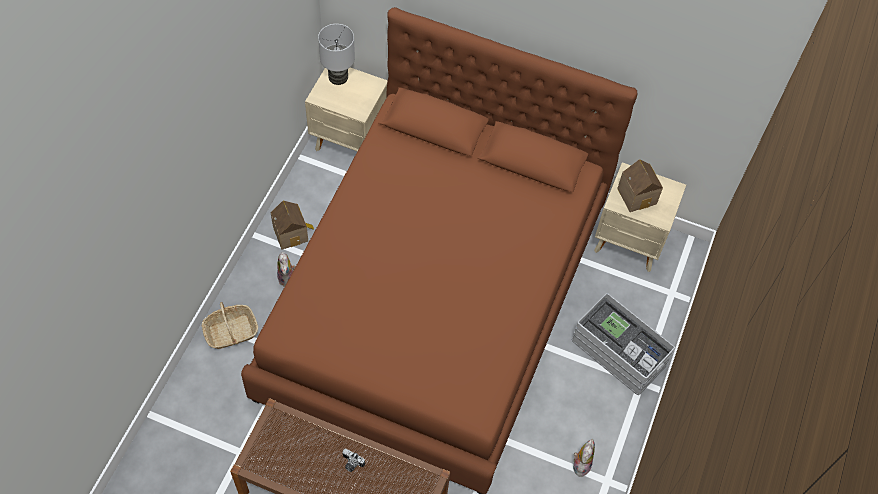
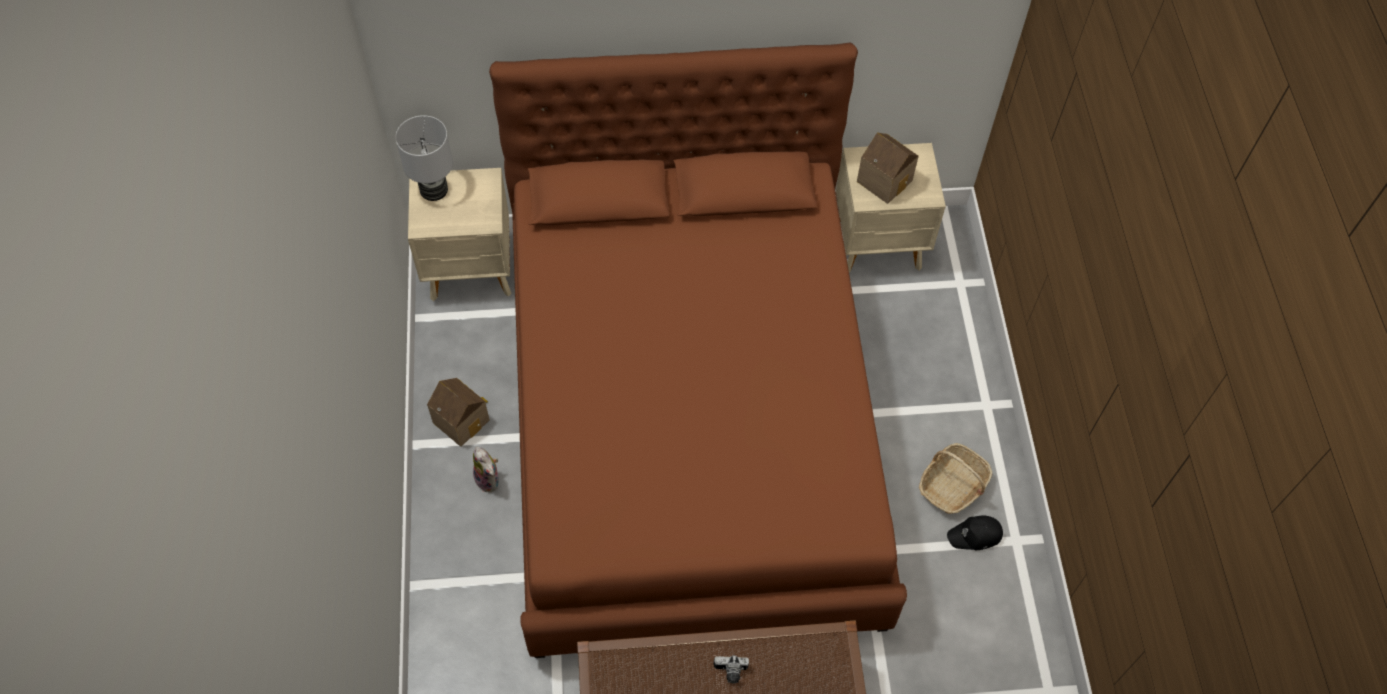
camera: 25 degrees left, 0 degrees up
(231, 332) = (456, 583): basket -> basket (952, 485)
(580, 464) = (975, 536): plush toy -> black cap
(619, 351) = (942, 380): grey storage box -> none

